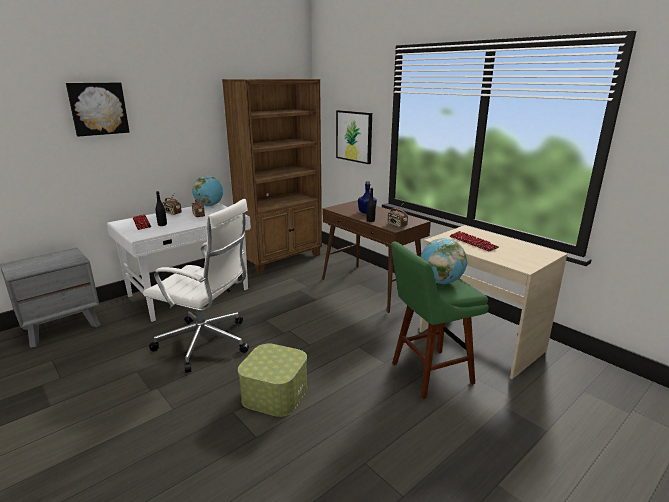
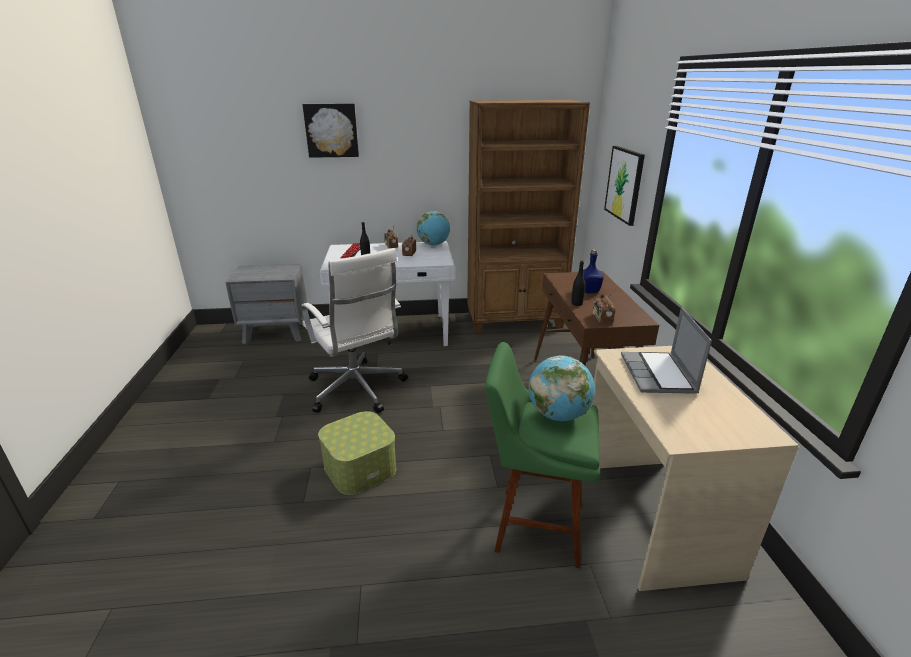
camera: 35 degrees right, 5 degrees up
(473, 242) = (659, 375): keyboard -> laptop

